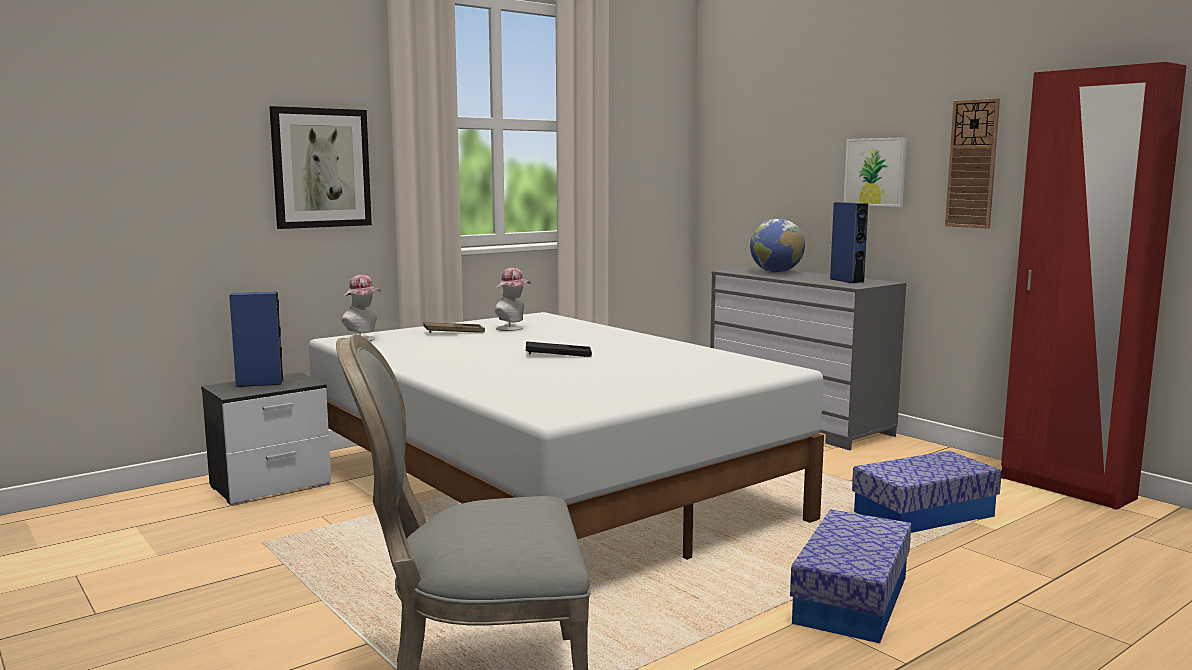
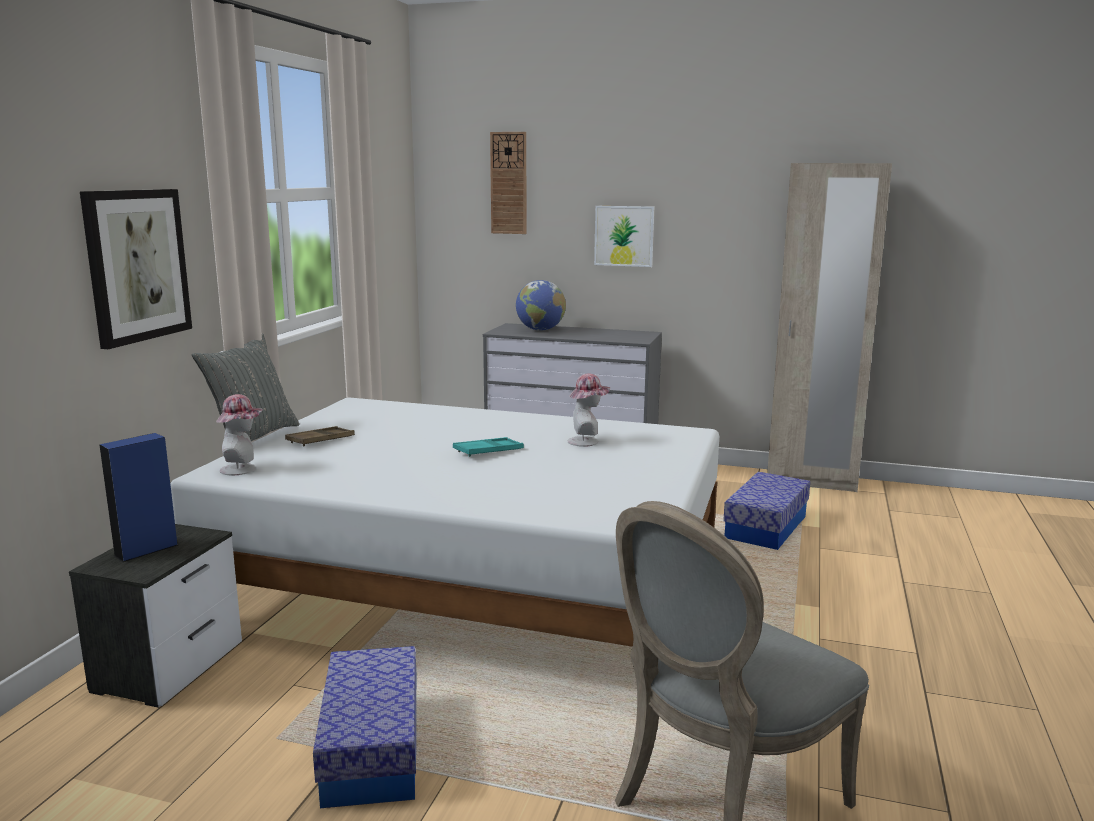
camera: 35 degrees left, 5 degrees up
(414, 325) = (252, 437): none -> grey pillow
(513, 328) = (369, 425): hat -> hat (587, 441)
(558, 355) = (488, 451): black tray -> turquoise tray
(846, 280) = (618, 334): blue speaker -> none
(851, 599) = (823, 614): storage box -> storage box (372, 748)
(972, 164) = (716, 231): wall clock -> wall clock (508, 183)
(1066, 488) = (811, 482): red wardrobe -> beige wardrobe

